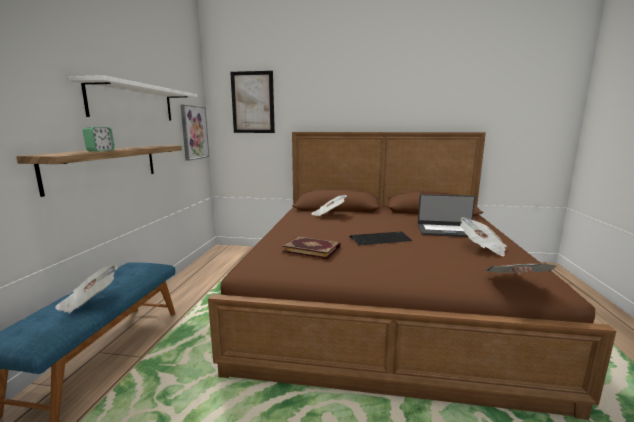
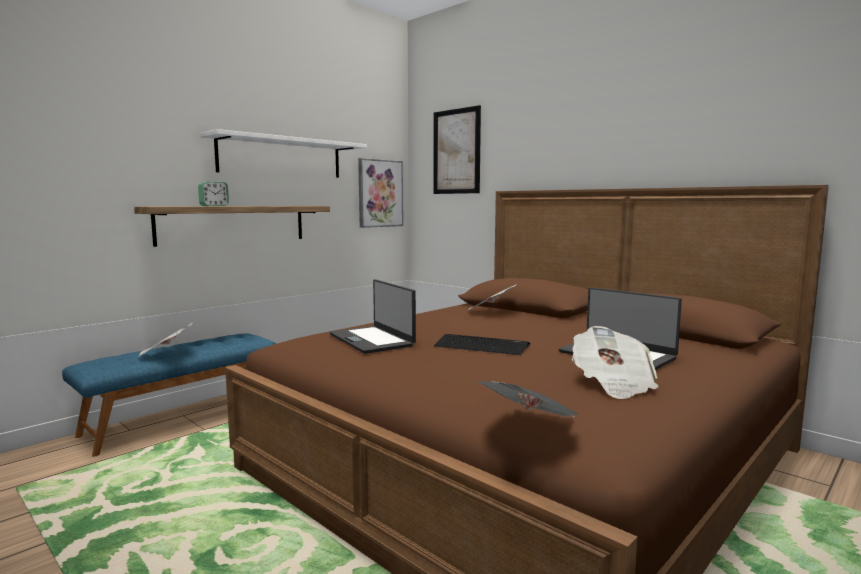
camera: 35 degrees right, 5 degrees down
(312, 249) = (372, 340): book -> laptop

